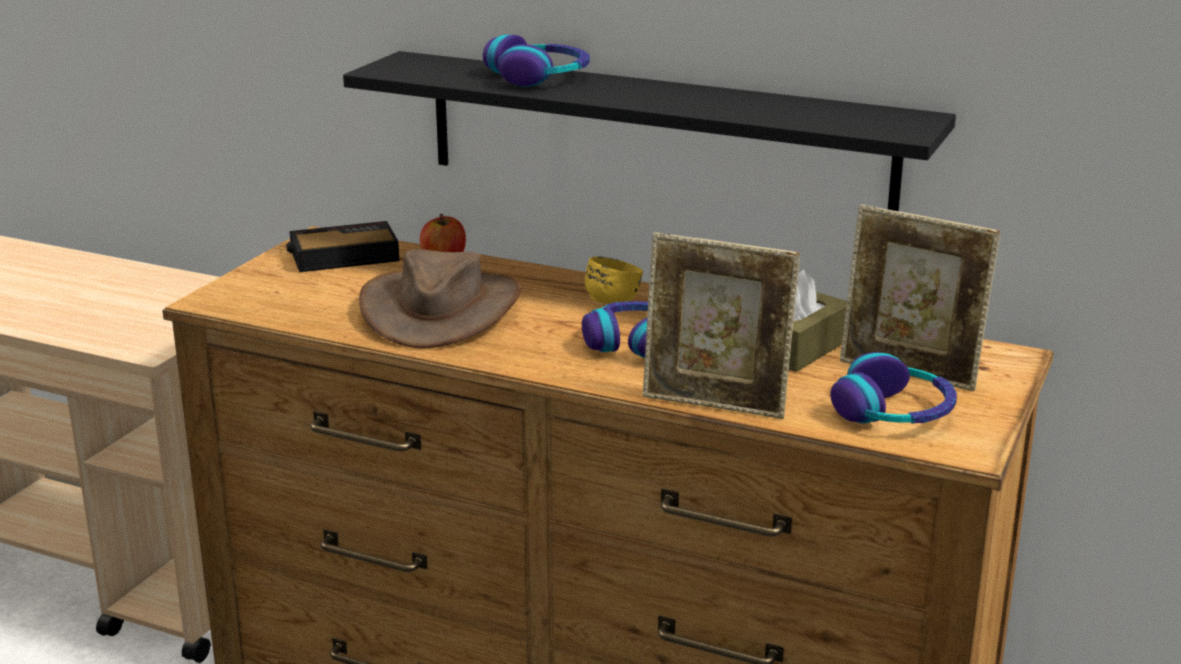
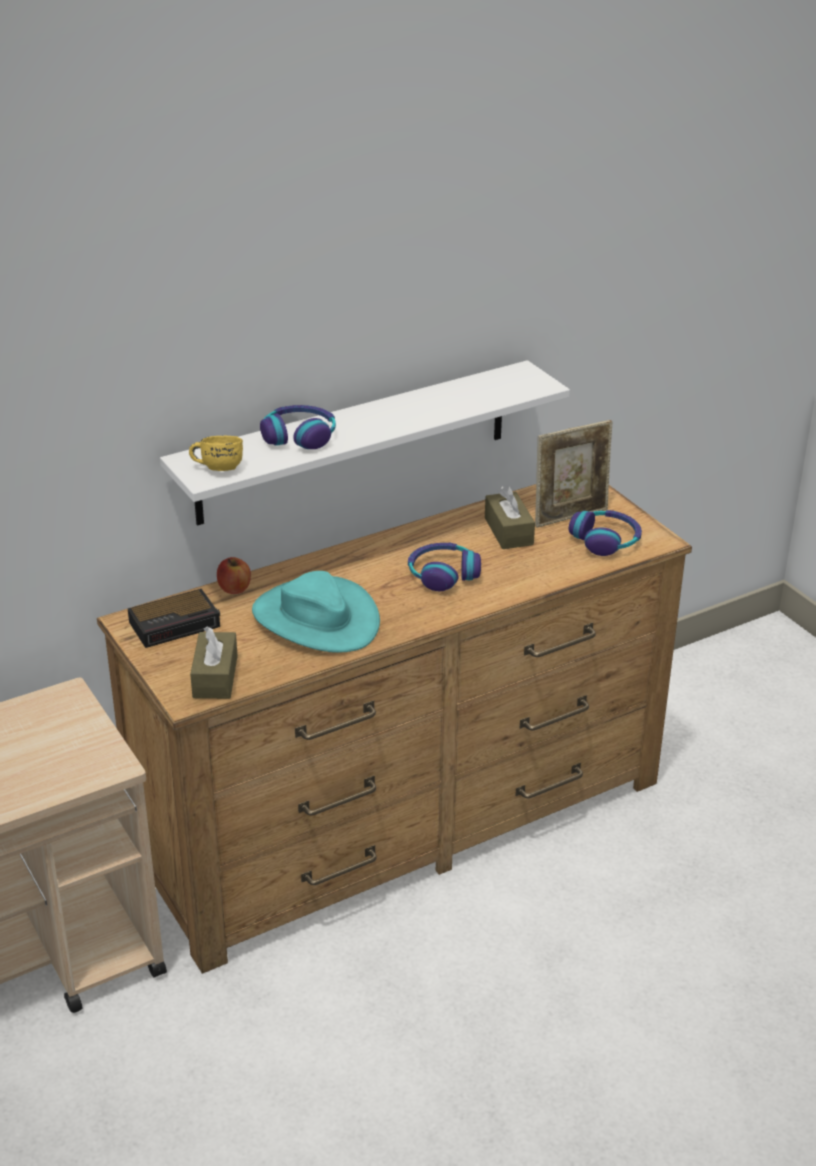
camera: 55 degrees left, 10 degrees up
(265, 299) = (215, 677): none -> brown tissue box
(342, 256) = (176, 624): alarm clock -> alarm clock turned 135 degrees counterclockwise
(440, 309) = (315, 619): brown hat -> turquoise hat
(610, 300) = (375, 559): yellow mug -> yellow mug (217, 467)
(655, 138) = (354, 442): black shelf -> white shelf
(716, 405) = (544, 583): picture frame -> none

